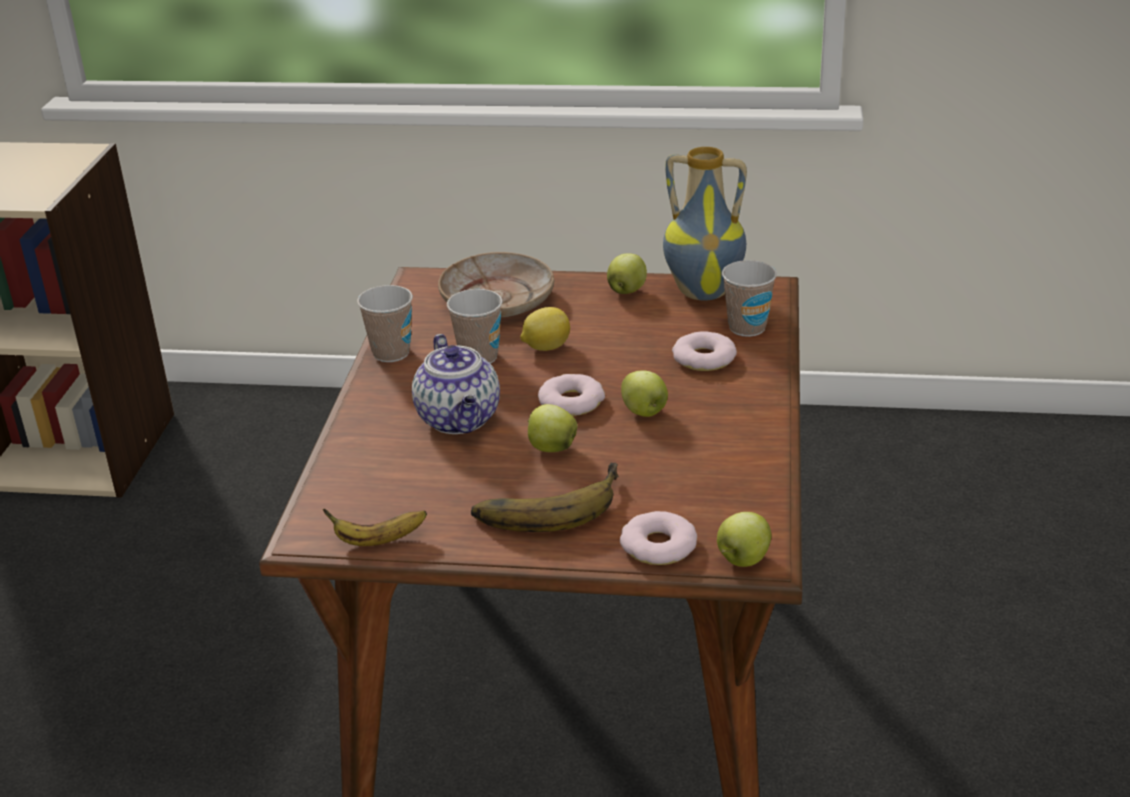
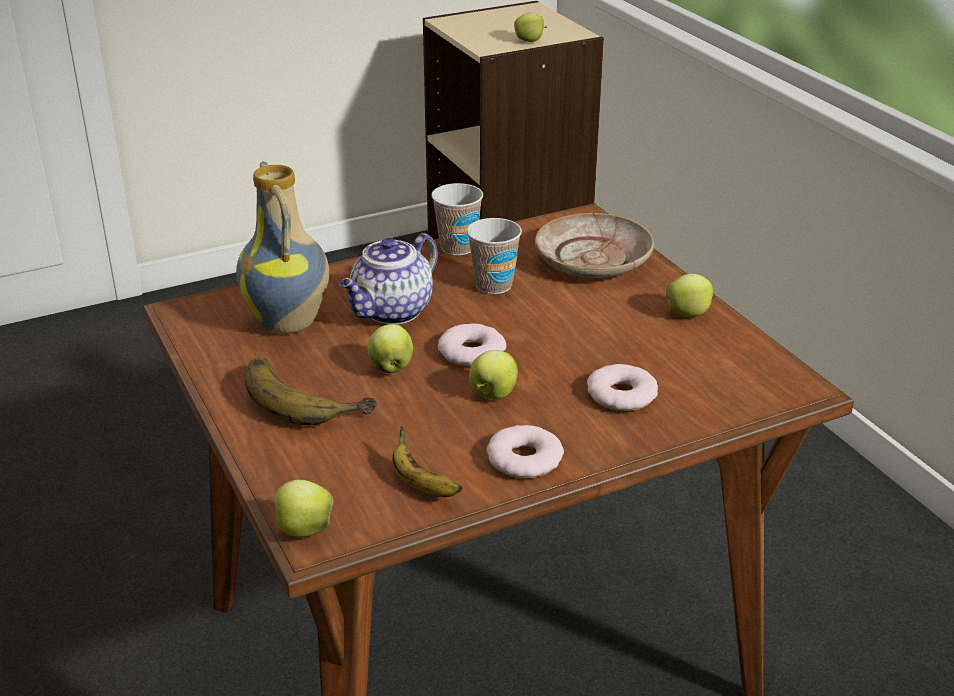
camera: 55 degrees right, 0 degrees up
(57, 176) = (530, 41): none -> apple
(378, 540) = (198, 339): banana -> banana (421, 486)
(545, 347) = (544, 309): lemon -> none
(658, 546) = (289, 474): donut -> donut (524, 459)
(704, 291) = (744, 354): vase -> vase (290, 323)
(747, 327) = (707, 400): cup -> none

